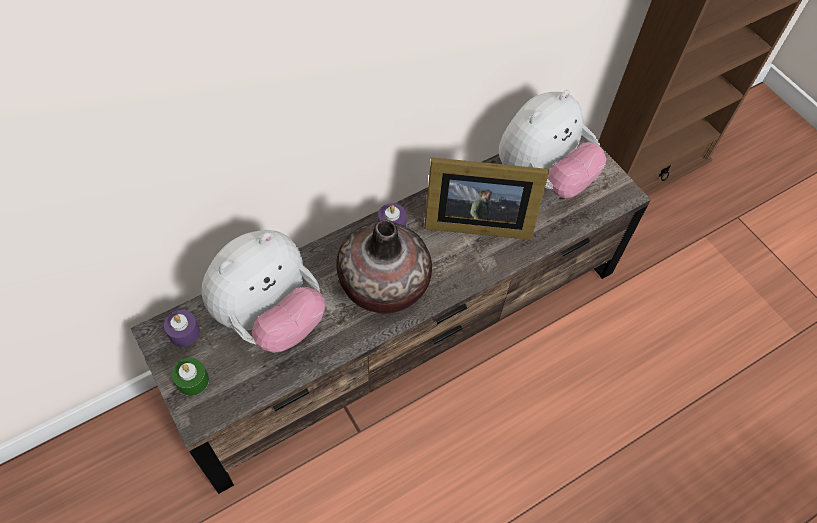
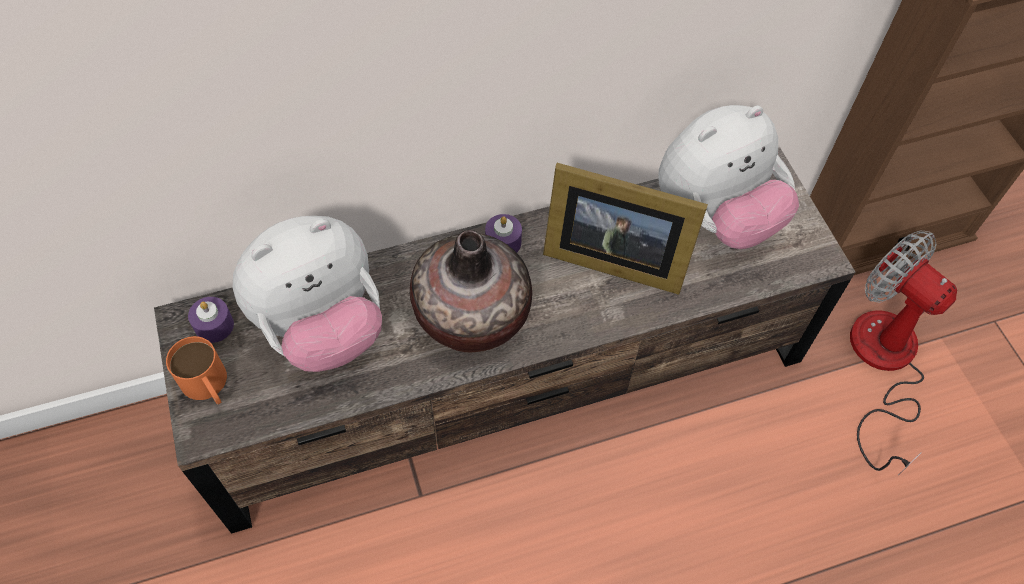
camera: 15 degrees right, 0 degrees up
(192, 380) = (208, 386): green candle -> orange mug
(669, 263) = (882, 364): none -> fan

